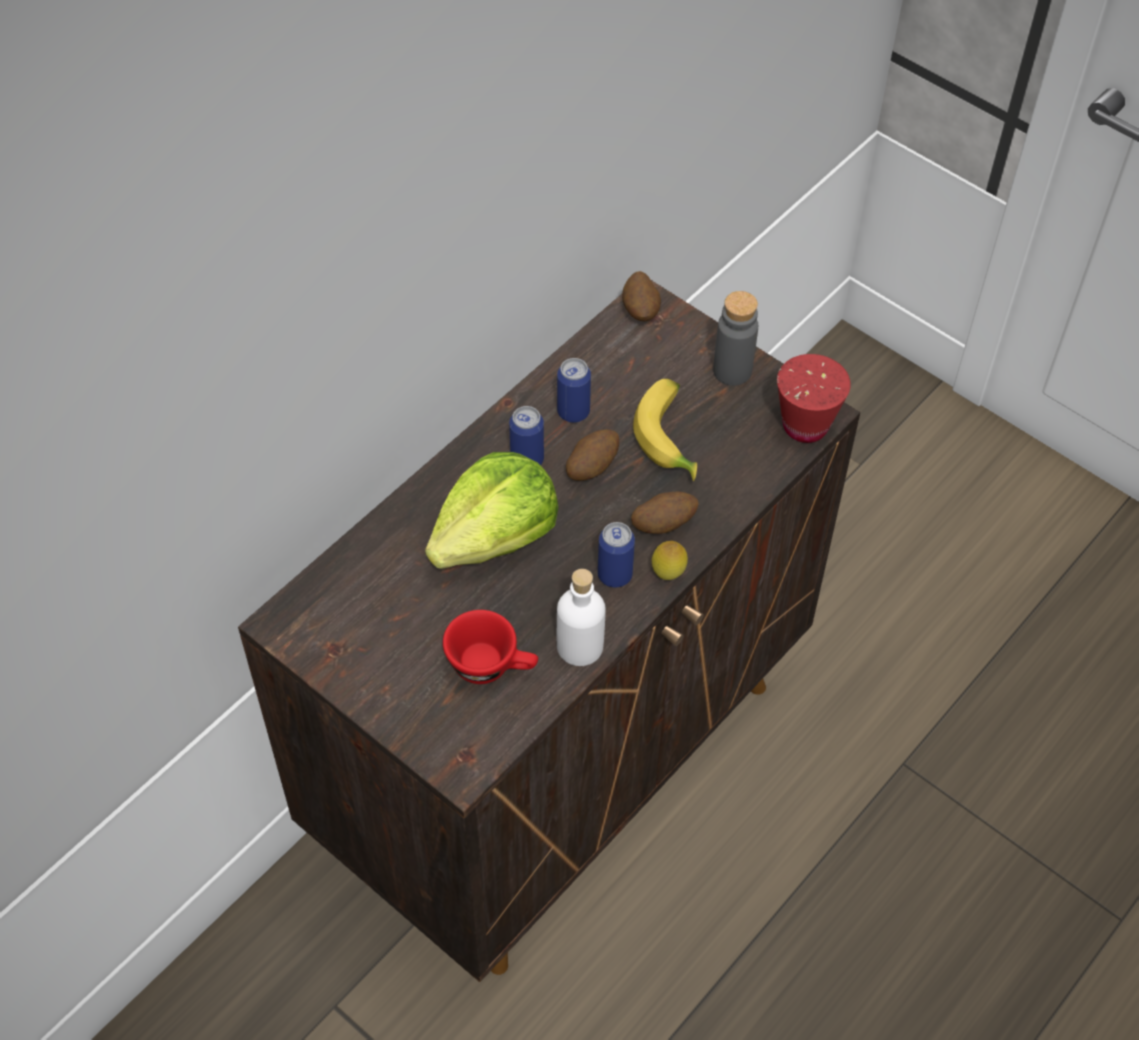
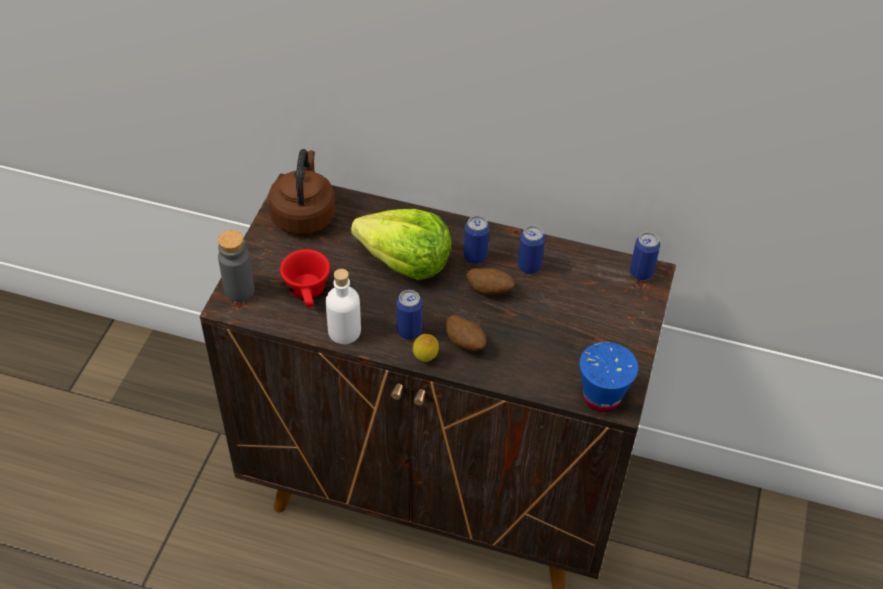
camera: 65 degrees right, 5 degrees down
(341, 623) = (304, 215): none -> brown kettle
(640, 311) = (641, 273): potato -> can
(672, 437) = (542, 325): banana -> none
(732, 371) = (623, 340): grey bottle -> grey bottle (239, 290)
(805, 426) = (601, 397): red cup -> blue cup

